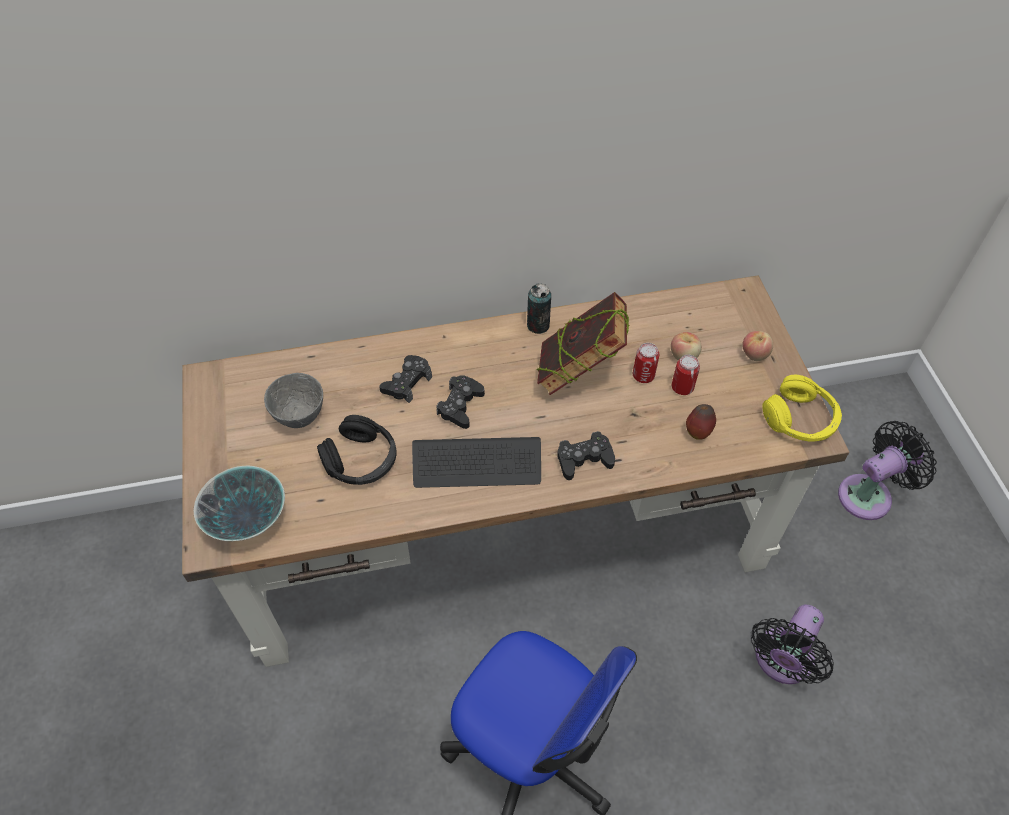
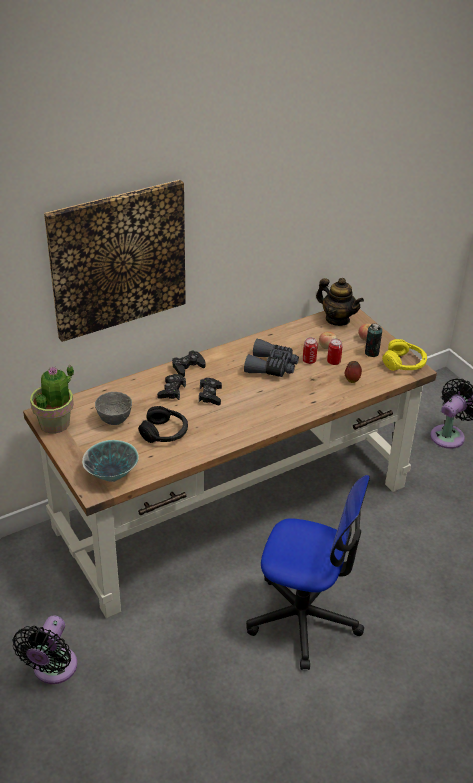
camera: 20 degrees left, 15 degrees down
(215, 400) = (55, 423): none -> potted plant
(323, 169) = (118, 259): none -> picture
(477, 464) = (234, 420): keyboard -> none
(538, 325) = (236, 348): can -> can (371, 353)
(579, 373) = (272, 366): book -> grey binoculars
(584, 459) = (295, 405): black game controller -> black game controller (188, 367)
(721, 305) = (337, 319): none -> teapot
(781, 661) = (433, 532): black fan -> black fan (53, 670)

